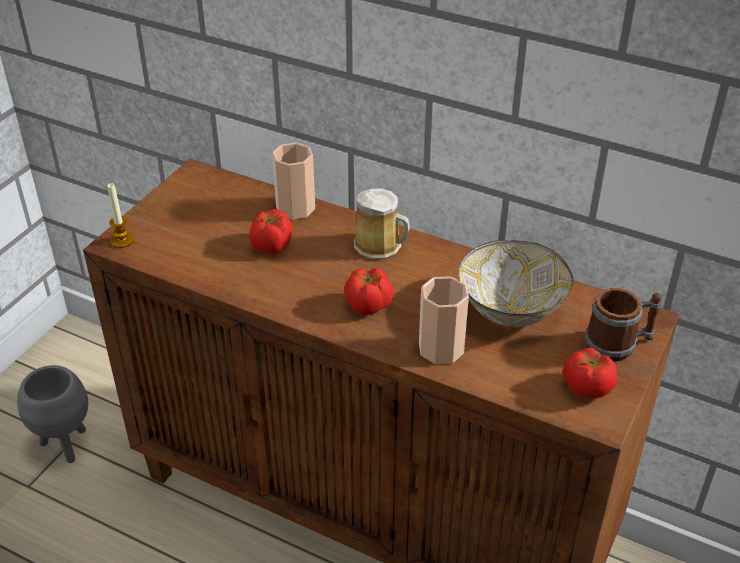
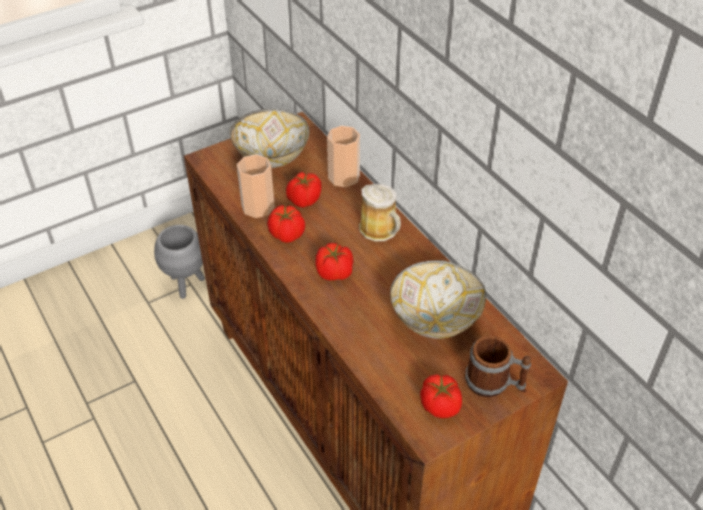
camera: 30 degrees right, 5 degrees up
(122, 240) = (211, 158): candle -> none
(194, 215) = (271, 156): none -> bowl
(282, 288) = (287, 235): none -> tomato
(441, 348) = (358, 327): cup -> cup (258, 207)

